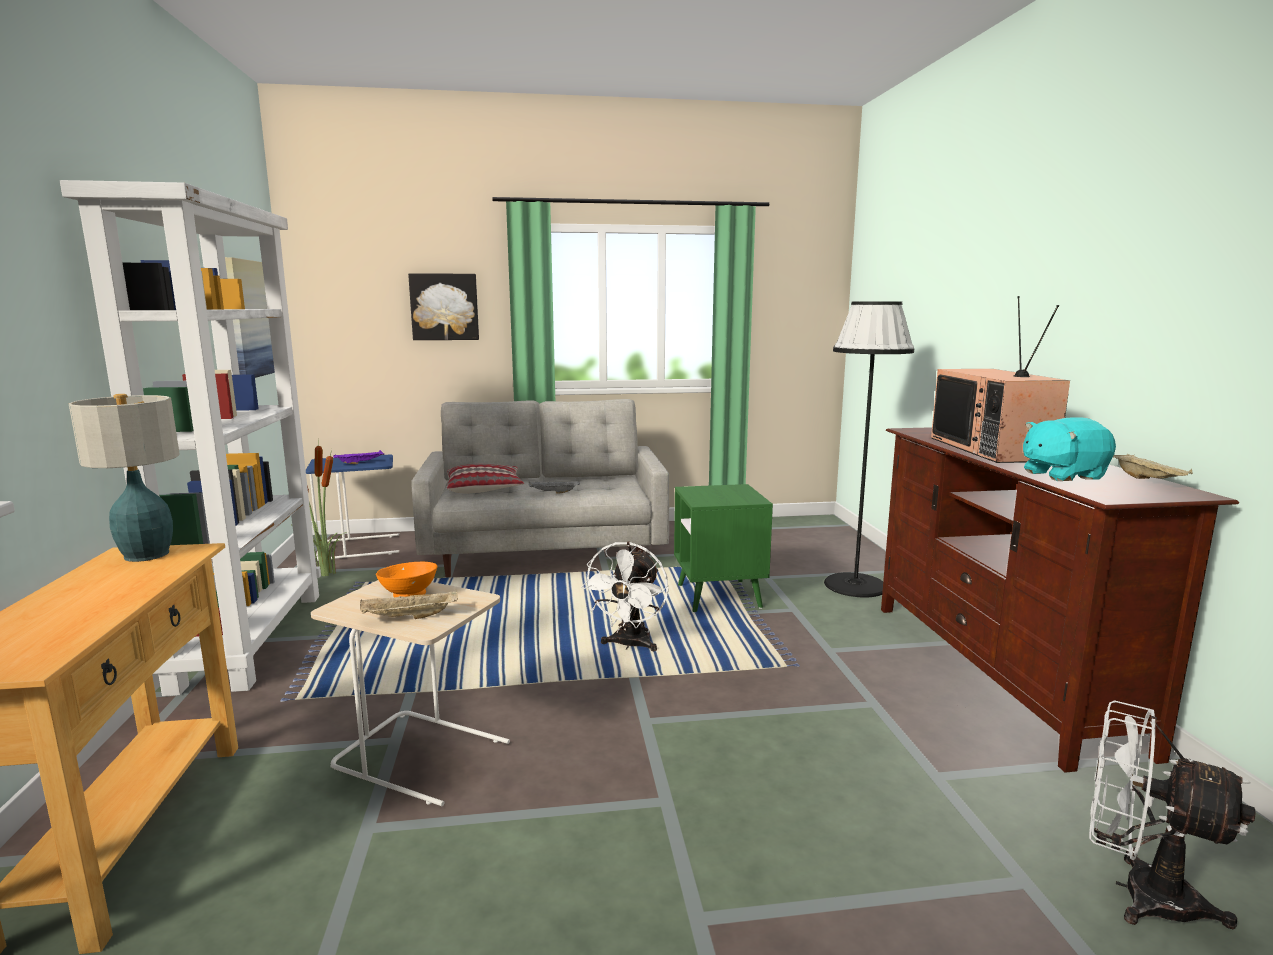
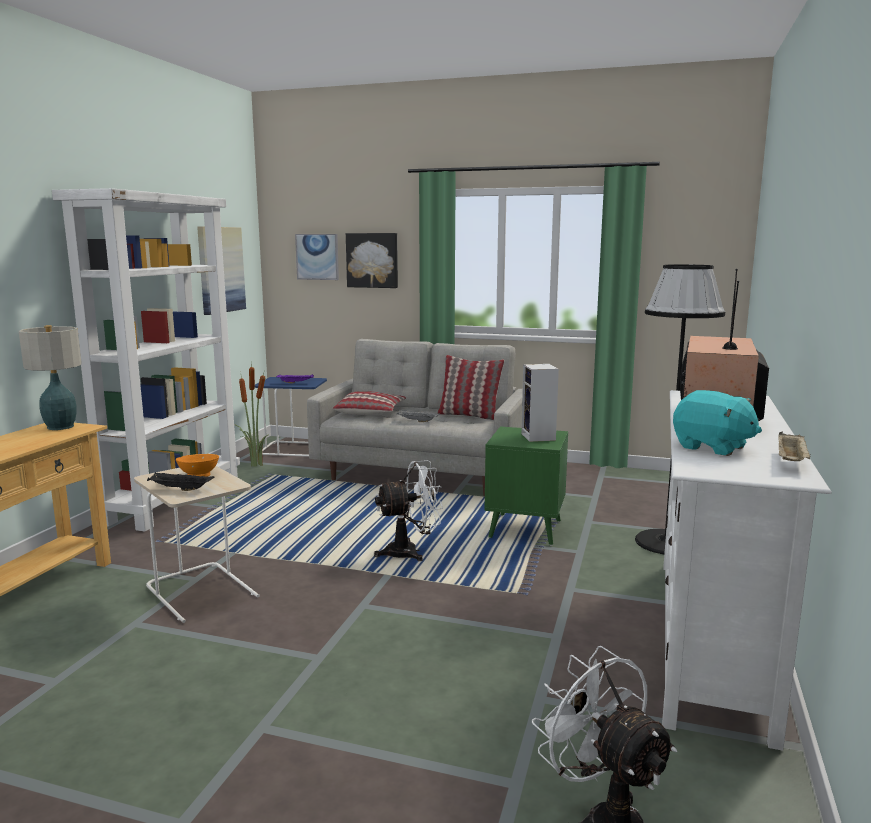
camera: 25 degrees right, 0 degrees up
(368, 303) = (317, 256): none -> picture
(409, 618) = (180, 489): beige tray -> black tray
(600, 480) = (469, 415): none -> pillow
(629, 645) = (410, 552): white fan -> white fan turned 150 degrees counterclockwise
(732, 493) = (539, 437): none -> speaker
(997, 671) = (711, 639): brown tv stand -> white tv stand
(1061, 475) = (712, 447): turquoise plush toy -> turquoise plush toy turned 150 degrees counterclockwise

